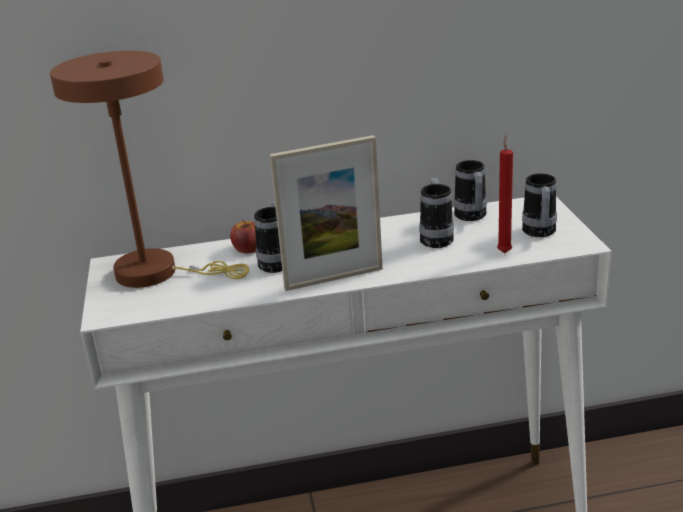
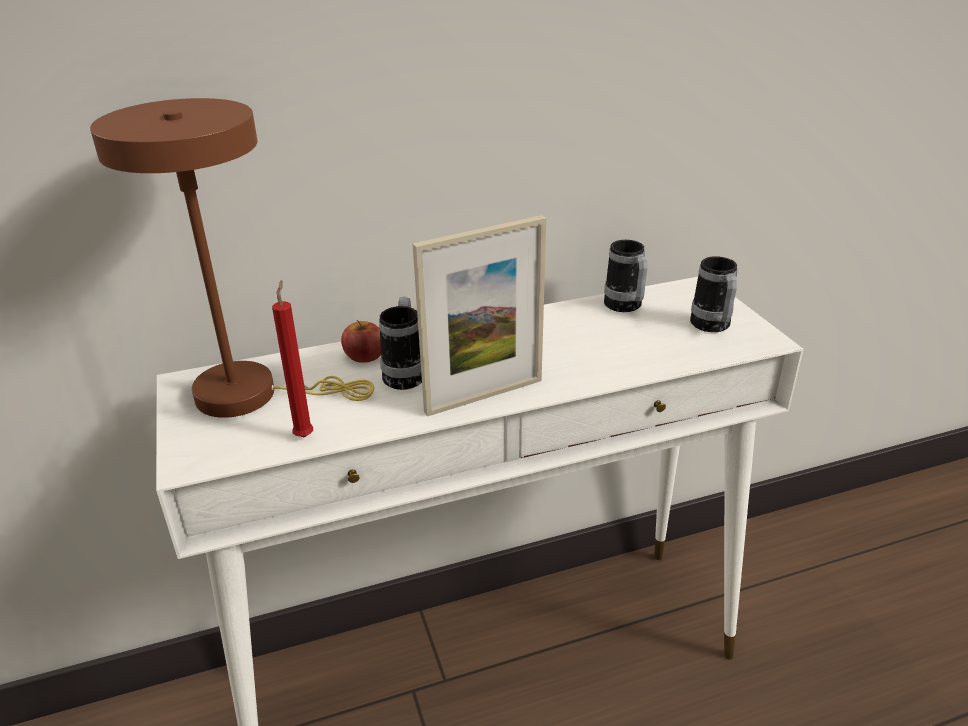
camera: 10 degrees left, 5 degrees up
(436, 237) = (593, 335): mug -> none
(504, 251) = (680, 353): red candle -> red candle (305, 435)

